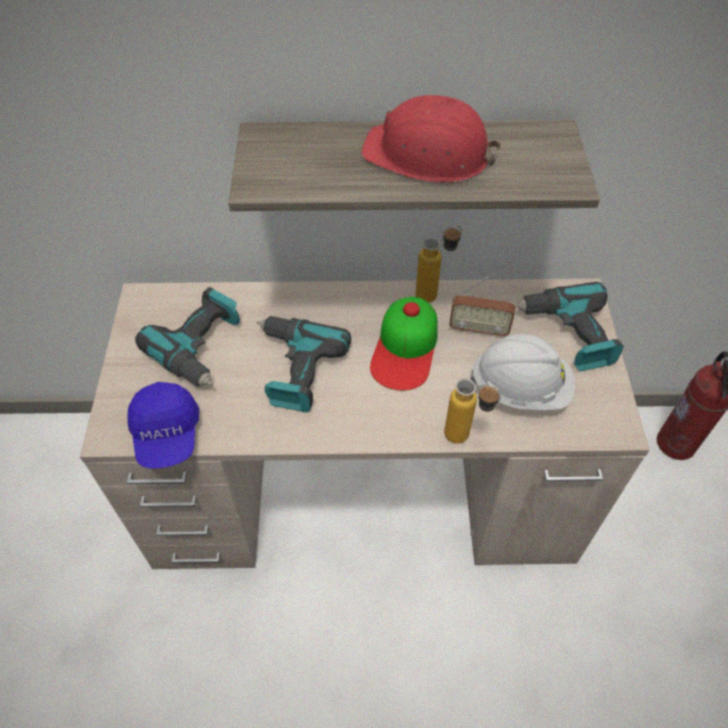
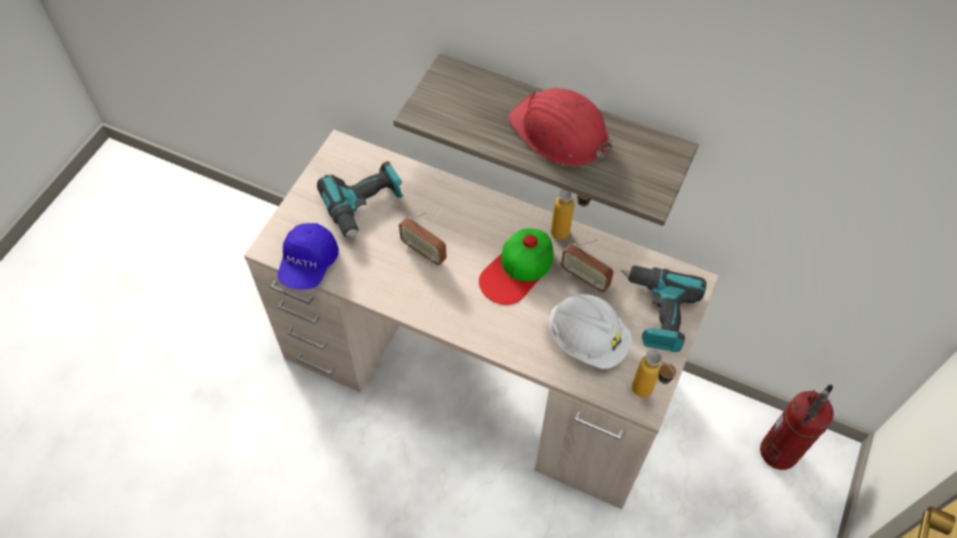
camera: 25 degrees right, 5 degrees up
(295, 369) = (424, 251): power drill -> radio
(465, 439) = (520, 360): bottle -> bottle (647, 395)

